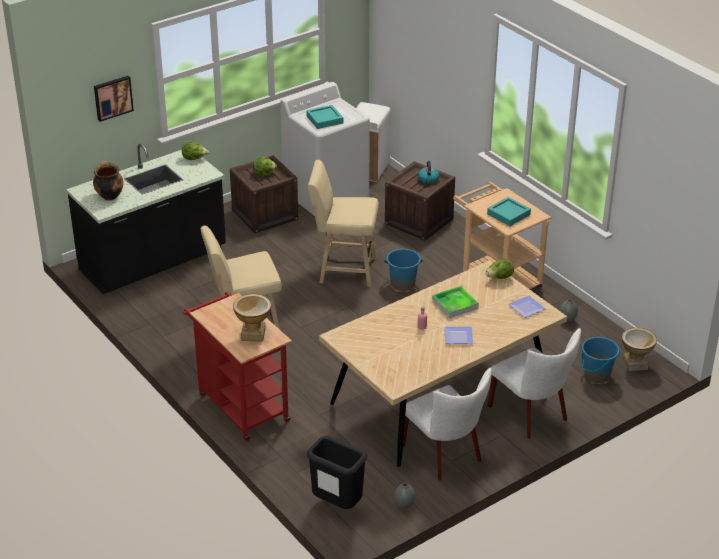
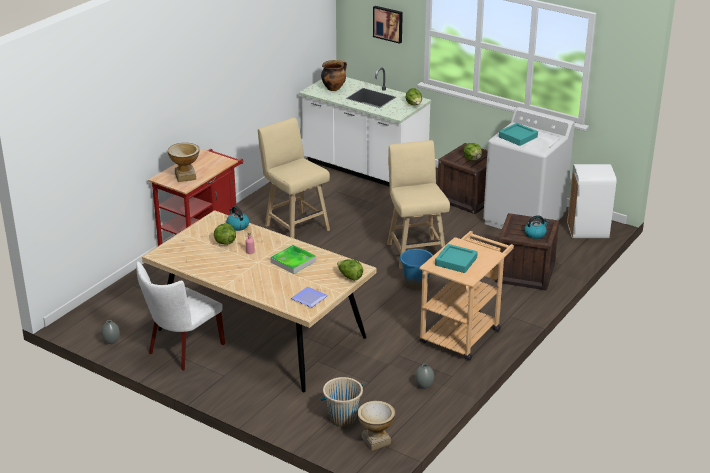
camera: 70 degrees right, 5 degrees down
(153, 261) = (364, 169): black counter -> white counter
(336, 505) = (101, 310): black trash can -> none
(364, 325) = (237, 226): none -> kettle
(394, 339) = (224, 242): none -> lettuce
(457, 337) = (243, 271): plate -> none
(532, 415) = (260, 388): white chair -> none
(596, 375) = (342, 418): blue bucket -> beige bucket

